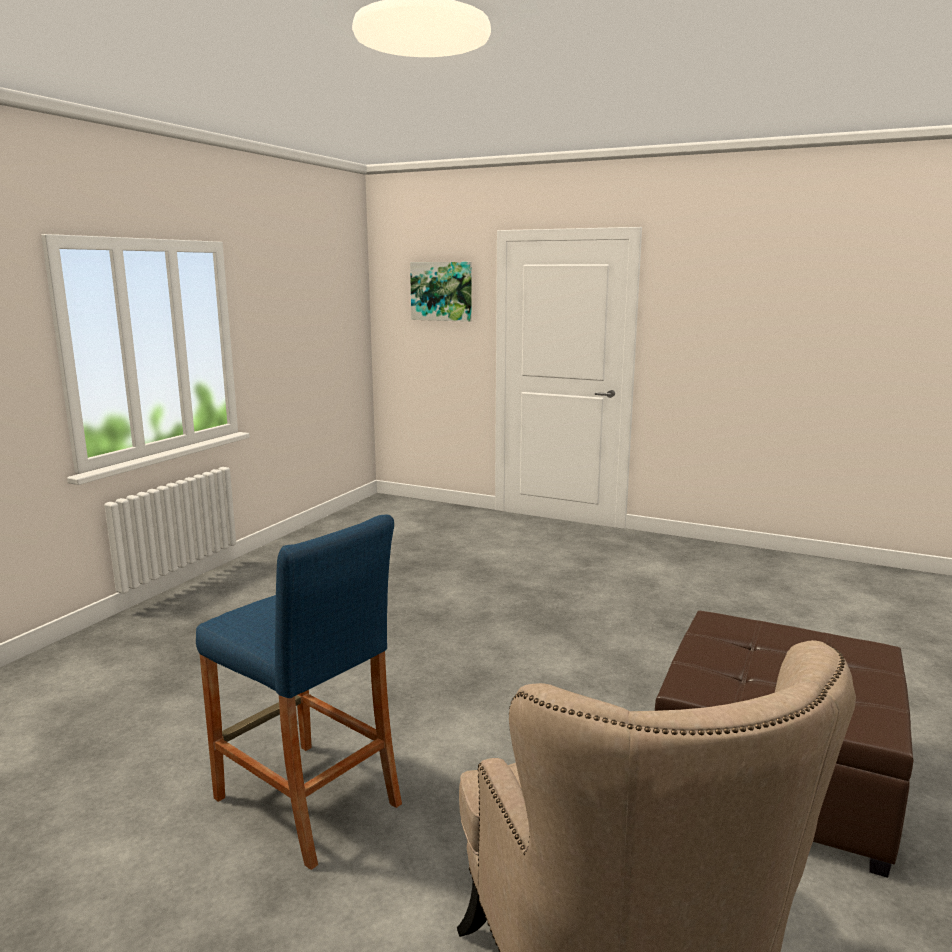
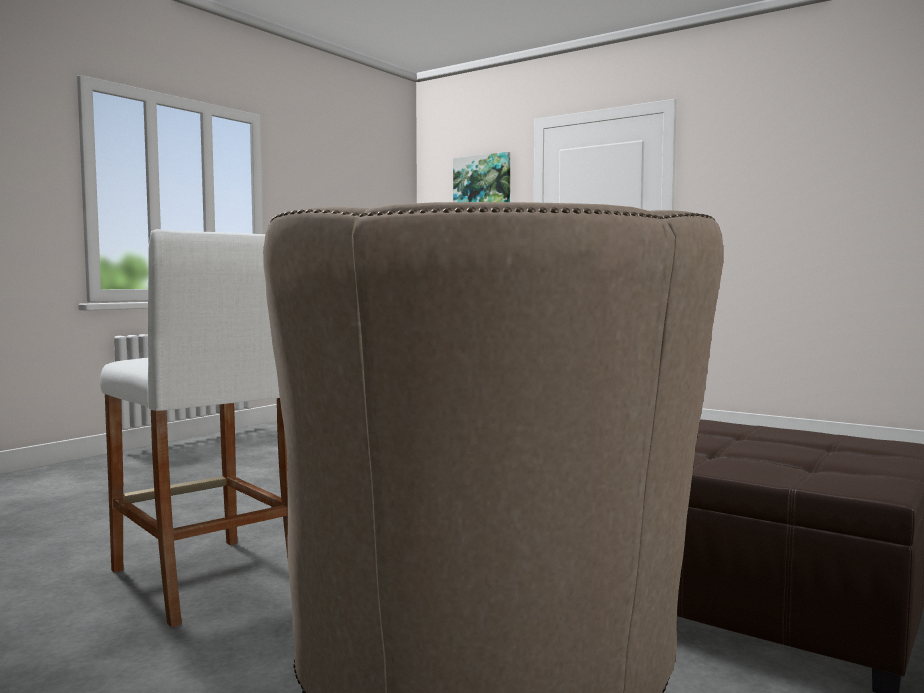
camera: 10 degrees right, 10 degrees down
(306, 801) = (204, 579): blue stool -> white stool

